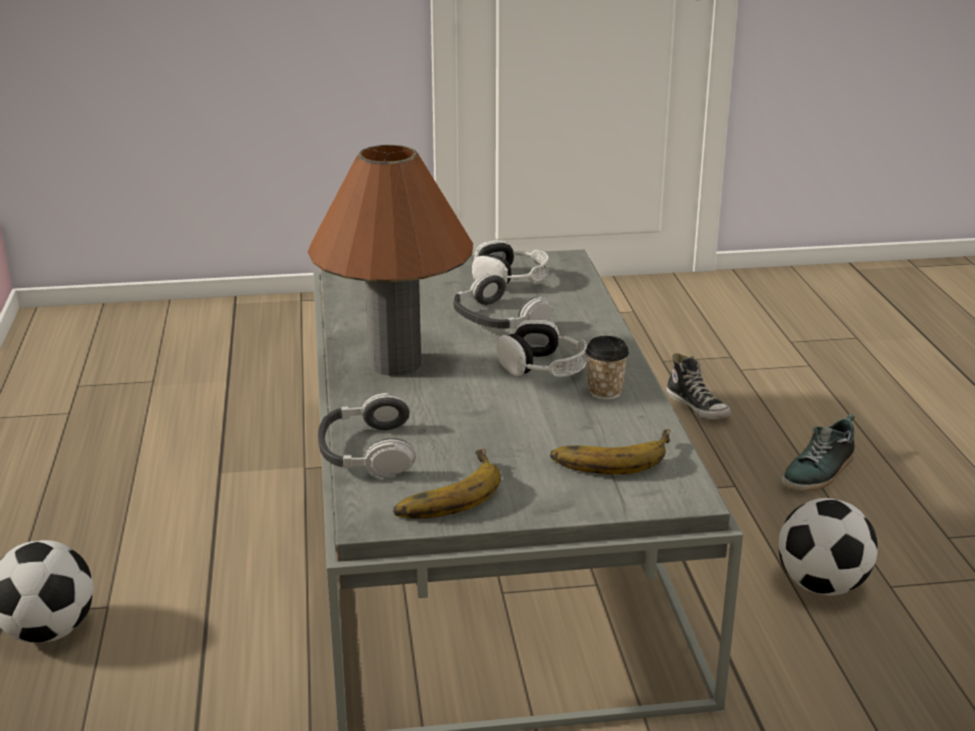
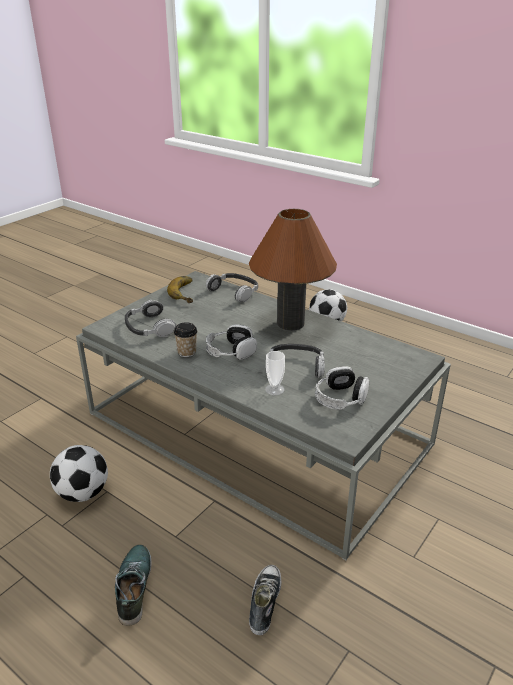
camera: 135 degrees right, 5 degrees up
(564, 312) = (274, 389): none -> cup
(610, 455) = (149, 327): banana -> headphones
(698, 407) = (264, 602): shoe -> shoe turned 90 degrees clockwise

